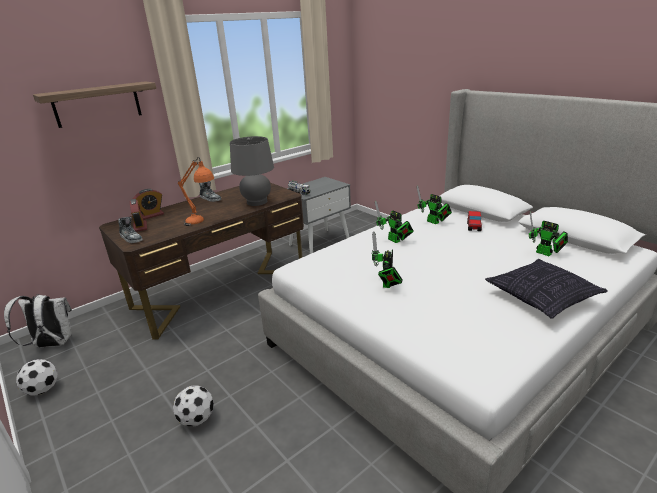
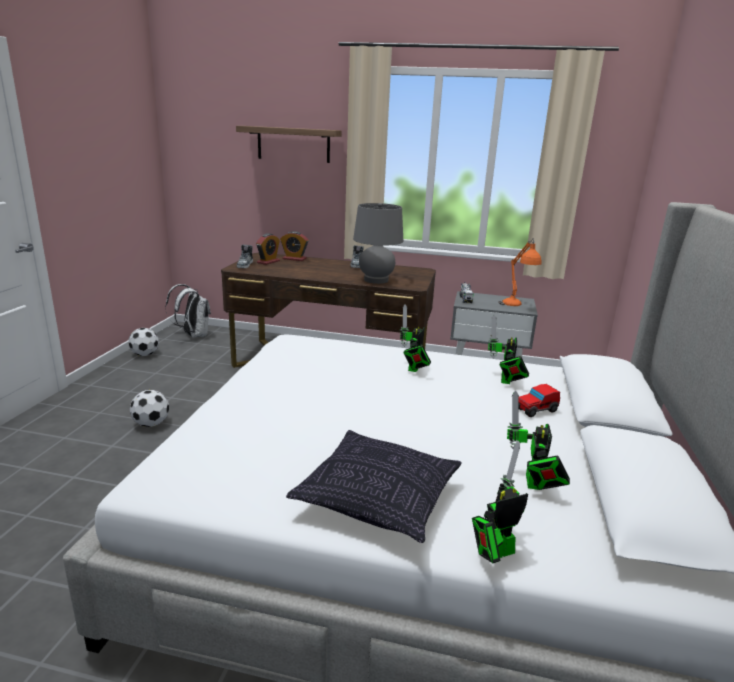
camera: 50 degrees right, 5 degrees down
(202, 222) = (304, 275): orange table lamp -> orange table lamp (516, 306)
(387, 285) = (299, 388): toy robot -> toy robot (494, 553)

